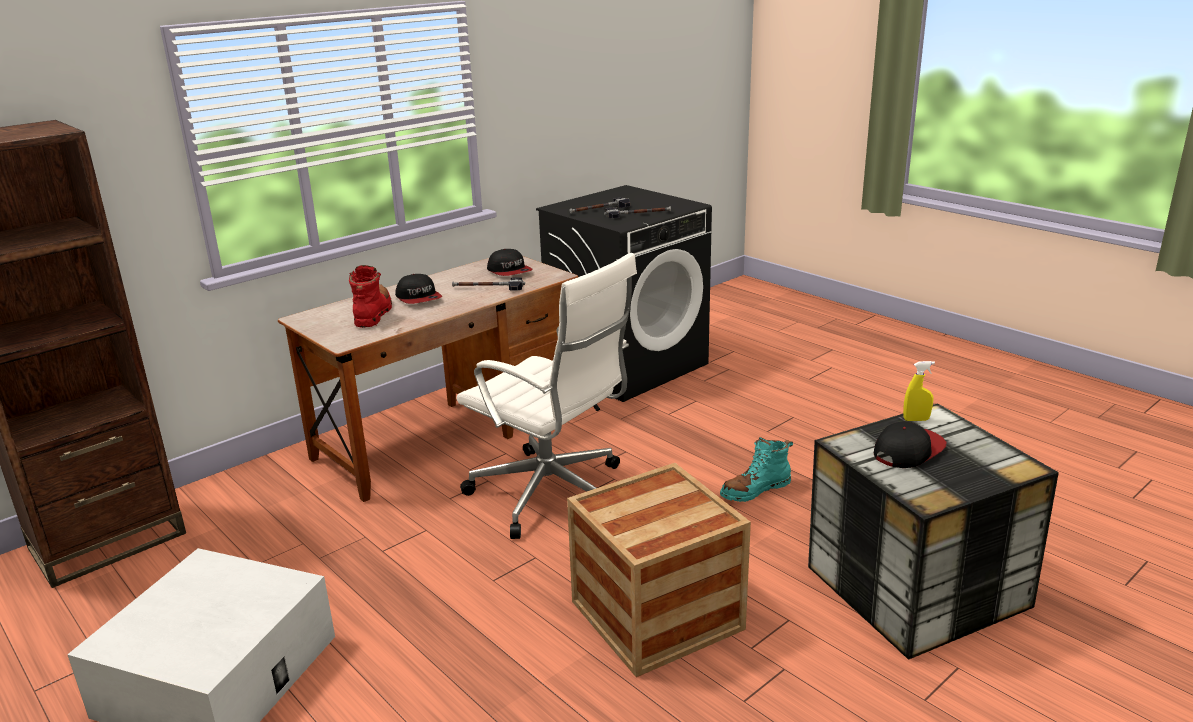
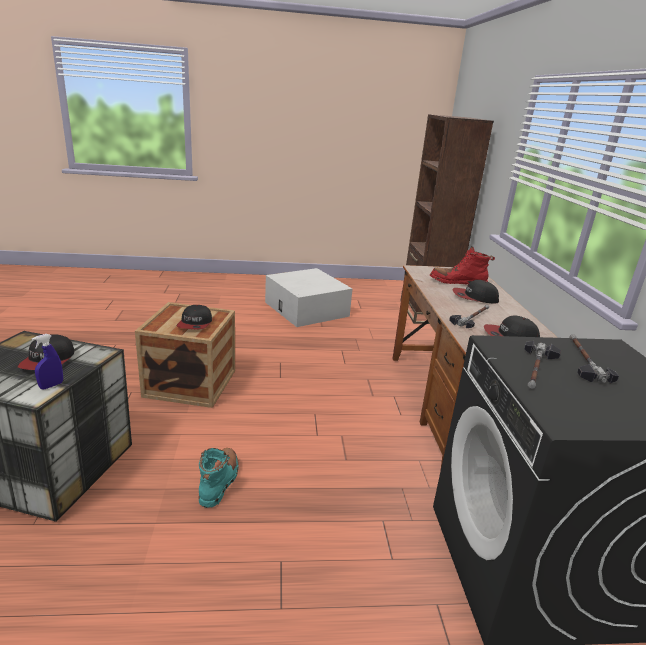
camera: 125 degrees right, 0 degrees up
(373, 313) = (457, 282): red boot -> red boot turned 150 degrees clockwise
(552, 495) = (328, 406): white office chair -> none
(652, 502) = (195, 324): none -> cap
(916, 419) = (51, 385): yellow spray bottle -> blue spray bottle

